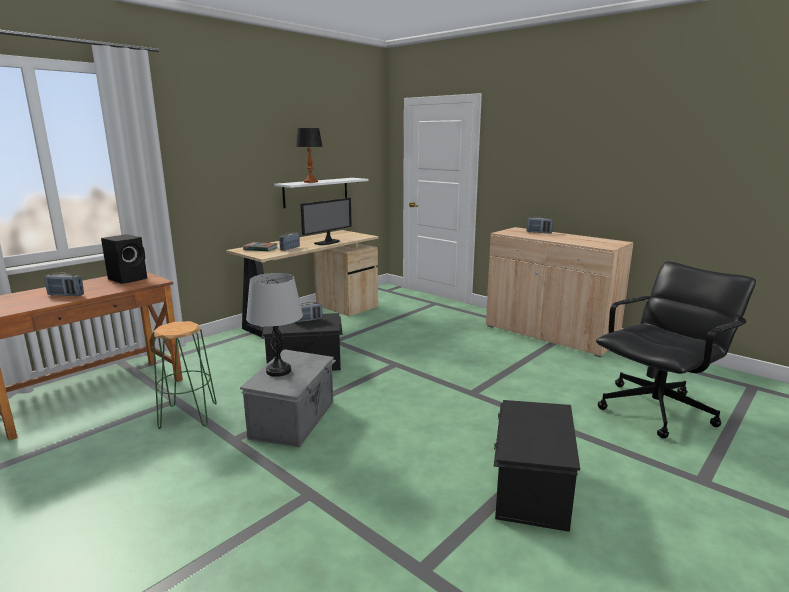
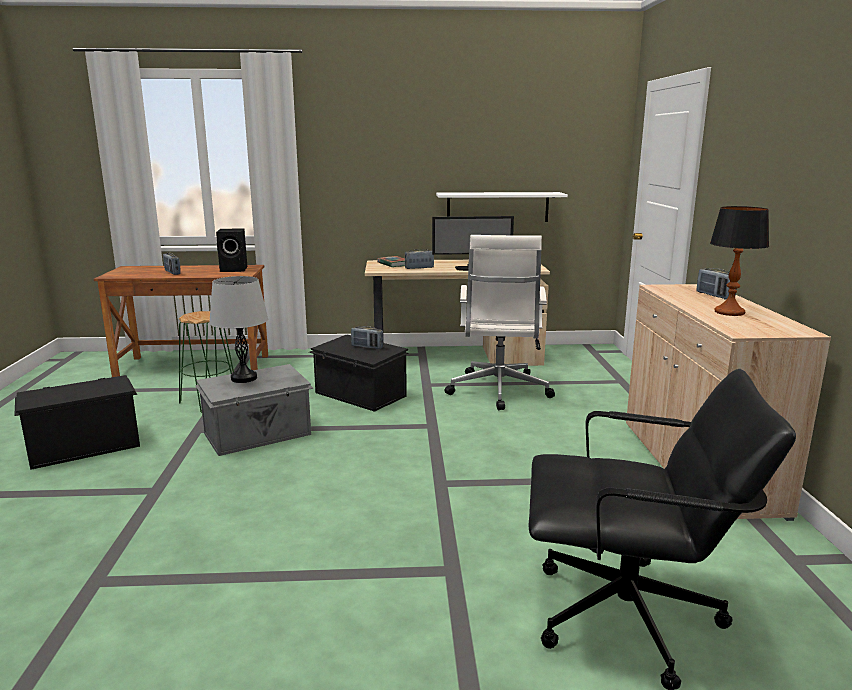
camera: 45 degrees right, 0 degrees up
(310, 182) = (478, 193): table lamp -> table lamp (729, 312)
(387, 330) = (498, 391): none -> white office chair
(529, 488) = (289, 587): black storage box -> black storage box (83, 445)

